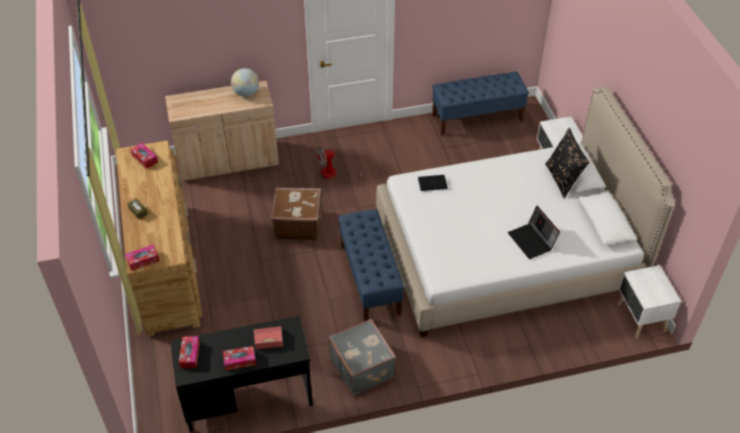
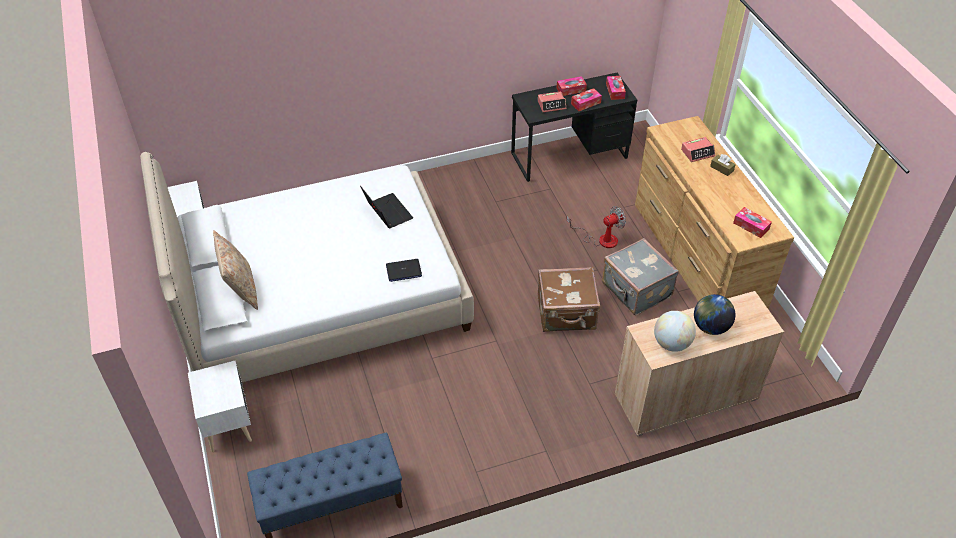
camera: 175 degrees right, 0 degrees up
(143, 260) = (689, 126): tissue box -> tissue box (585, 103)
(151, 229) = (697, 153): none -> alarm clock
(214, 101) = (710, 327): none -> globe
(334, 175) = (536, 385): fan -> fan (601, 239)
(363, 367) = (470, 182): grey suitcase -> grey suitcase (636, 290)
(370, 279) = (472, 258): blue bench -> none
(532, 241) = (295, 215): laptop -> laptop (386, 212)
(563, 179) = (241, 289): black pillow -> beige pillow

